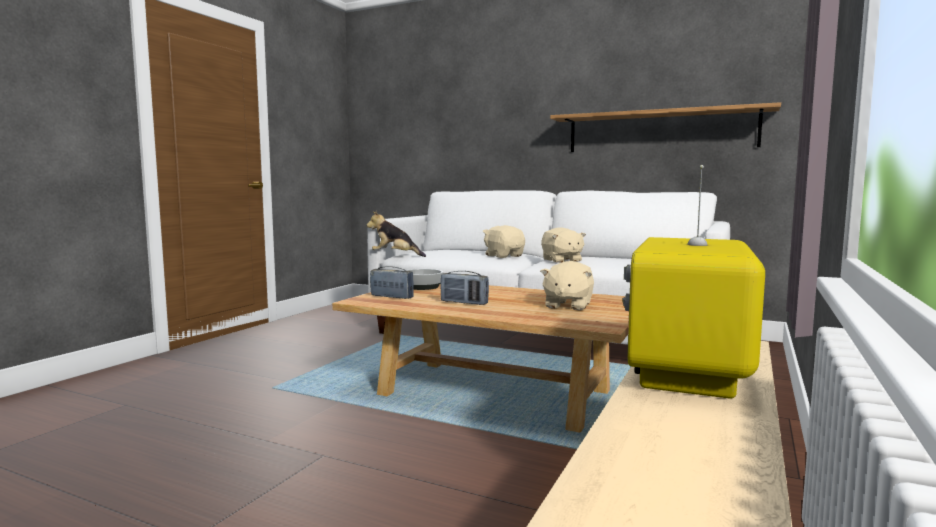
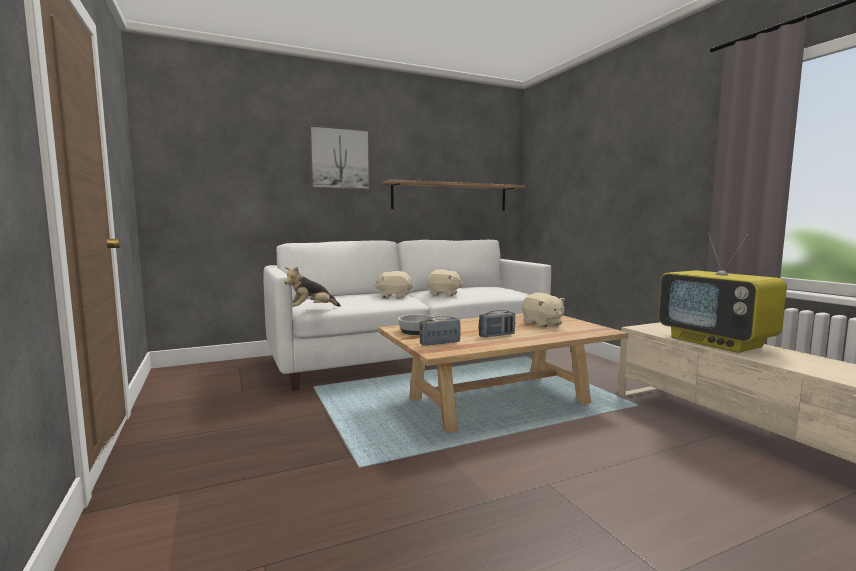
camera: 50 degrees left, 0 degrees up
(512, 96) = (340, 158): none -> picture

